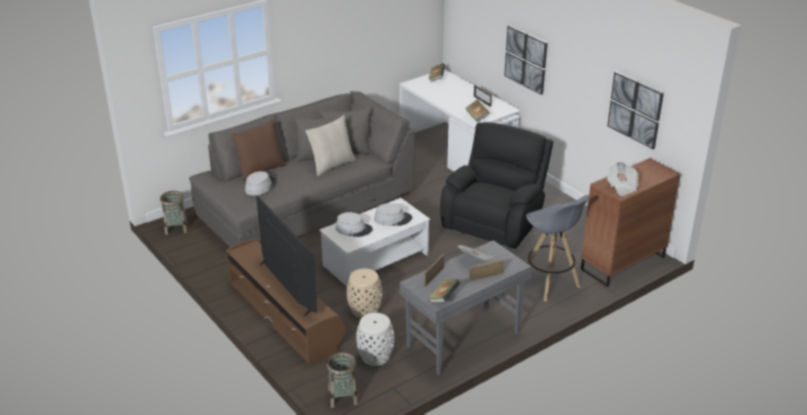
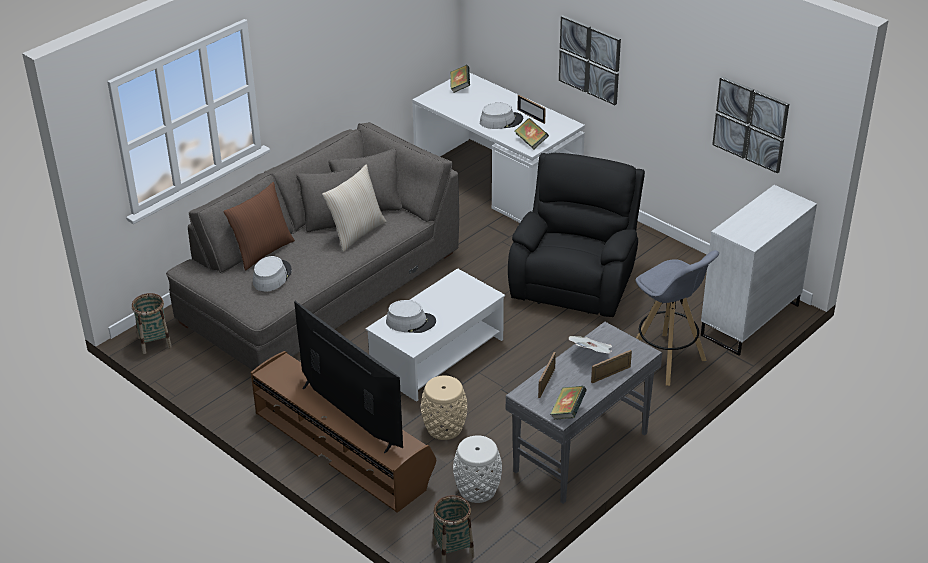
camera: 10 degrees left, 5 degrees up
(393, 219) = (457, 301): grey hat -> grey hat (501, 121)
(621, 187) = (751, 231): newspaper -> none
(623, 263) = (750, 321): brown dresser -> white dresser

